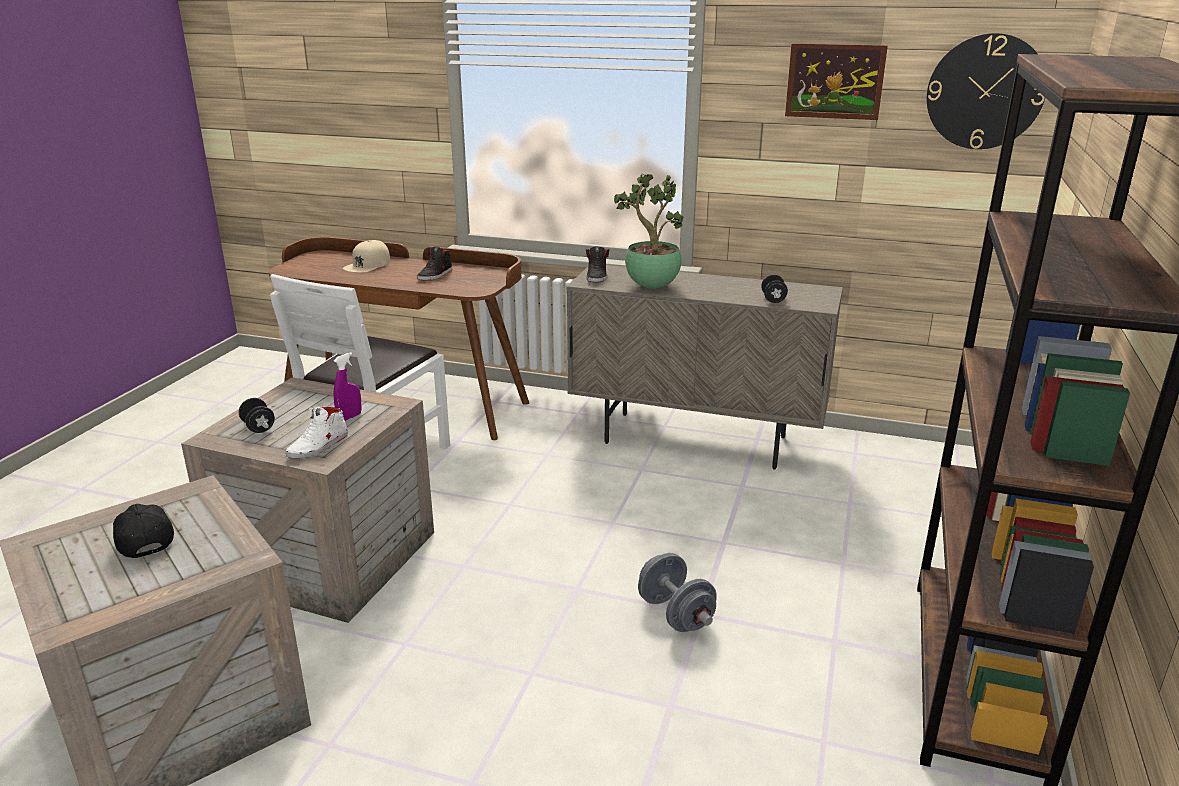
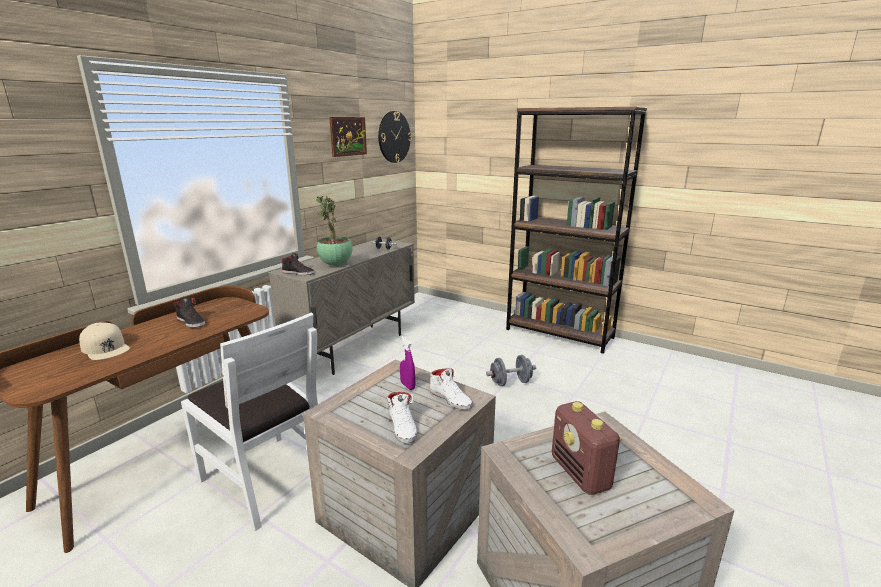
camera: 75 degrees left, 5 degrees down
(143, 539) = (581, 474): black cap -> radio
(258, 427) = (403, 427): black dumbbell -> white shoe

